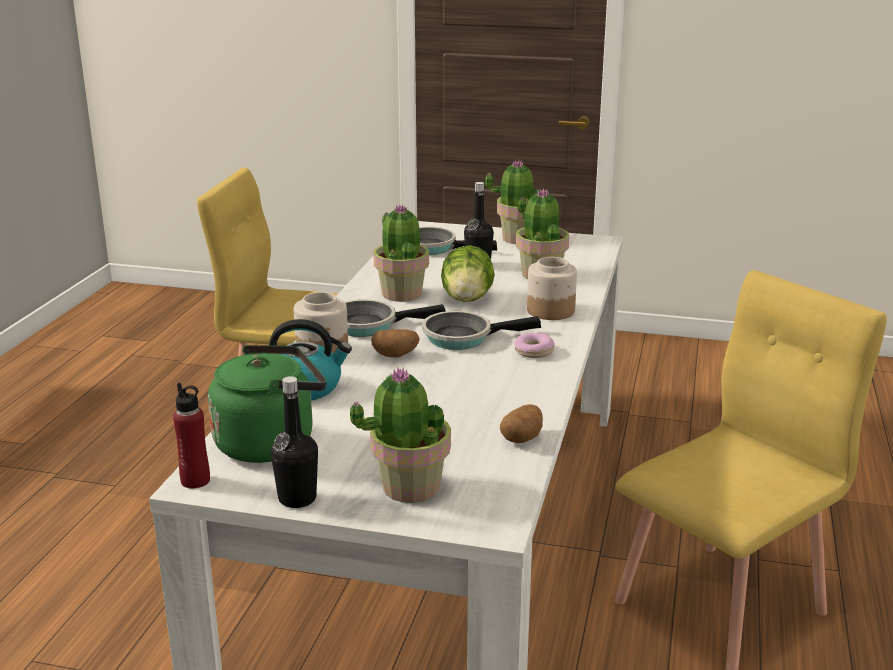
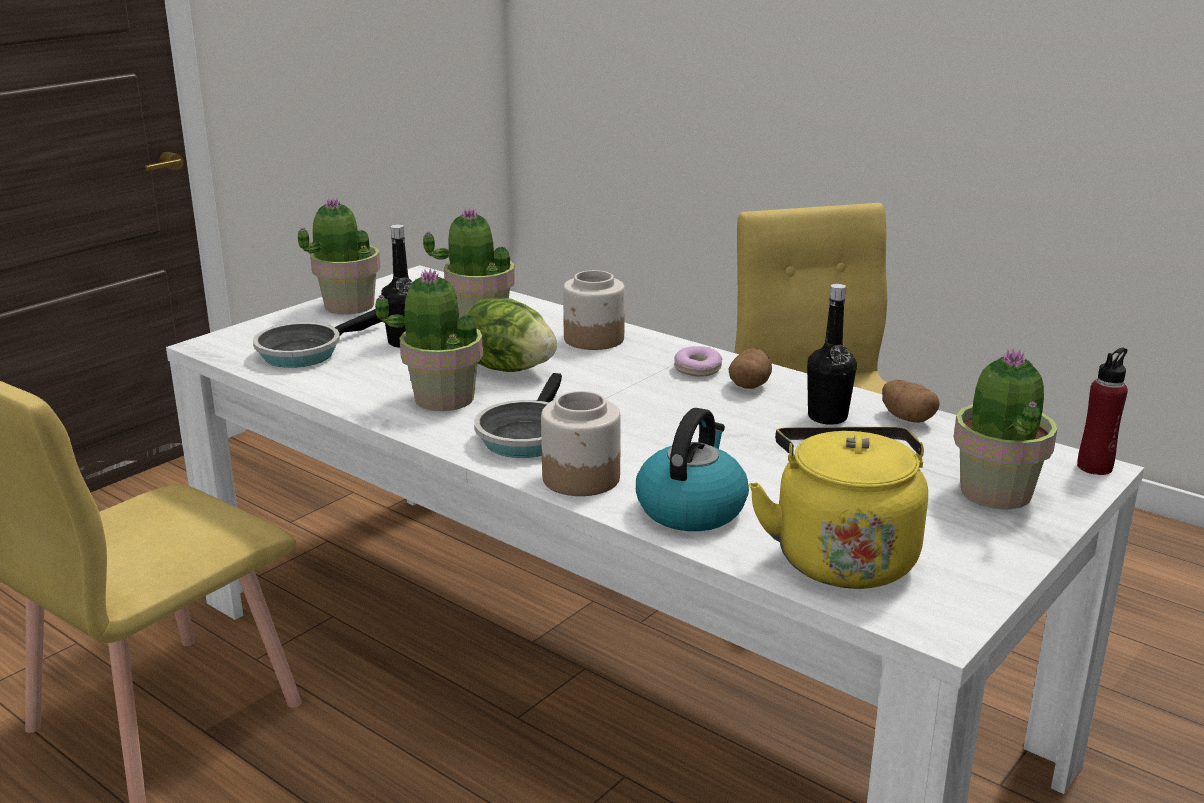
camera: 65 degrees left, 0 degrees up
(195, 481) = (927, 624): red bottle -> red bottle (1094, 467)
(270, 442) = (842, 556): green kettle -> yellow kettle
(297, 498) = (1000, 561): black bottle -> black bottle (827, 417)
(395, 355) = (639, 438): potato -> potato (749, 385)
(463, 337) = (622, 393): frying pan -> none

